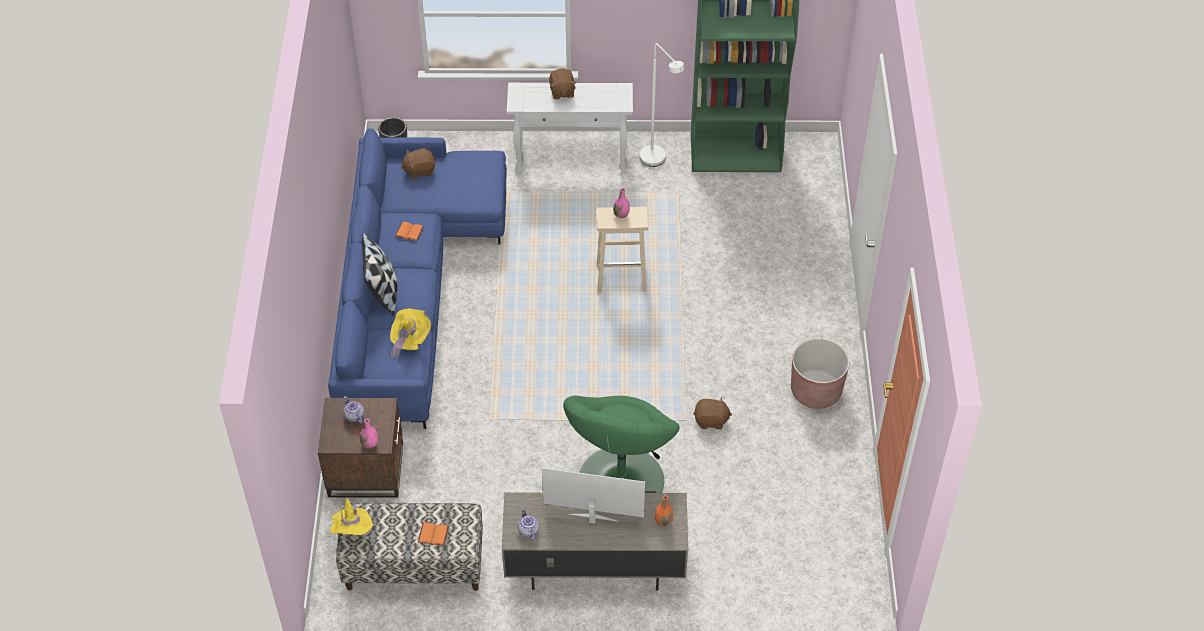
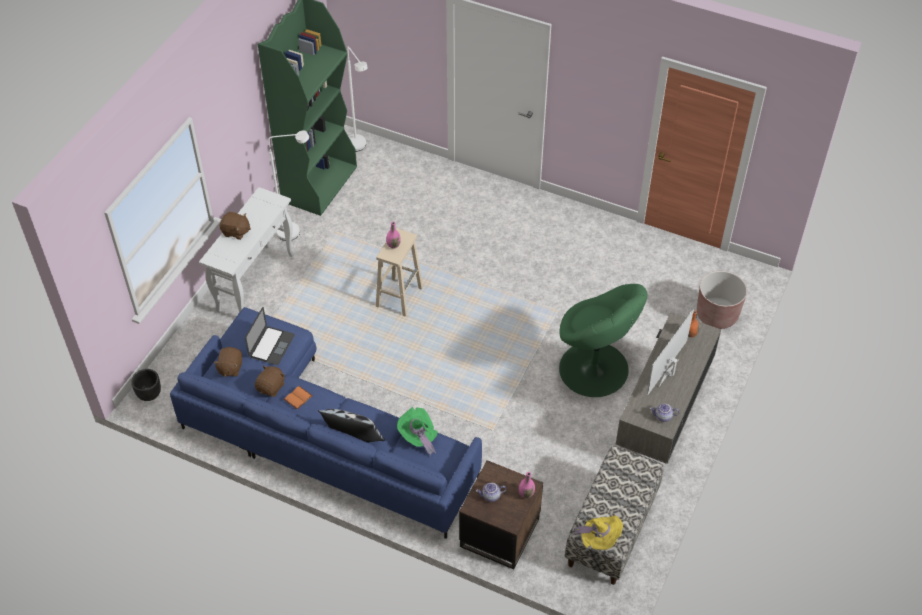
camera: 65 degrees left, 0 degrees up
(409, 340) = (418, 437): yellow hat -> green hat
(434, 534) = (628, 484): orange book -> none
(462, 188) = (271, 346): none -> laptop
(711, 420) = (566, 296): brown plush toy -> brown plush toy (271, 387)
(811, 162) = (358, 147): none -> white floor lamp
(816, 391) = (571, 230): brown planter -> brown planter (717, 315)

